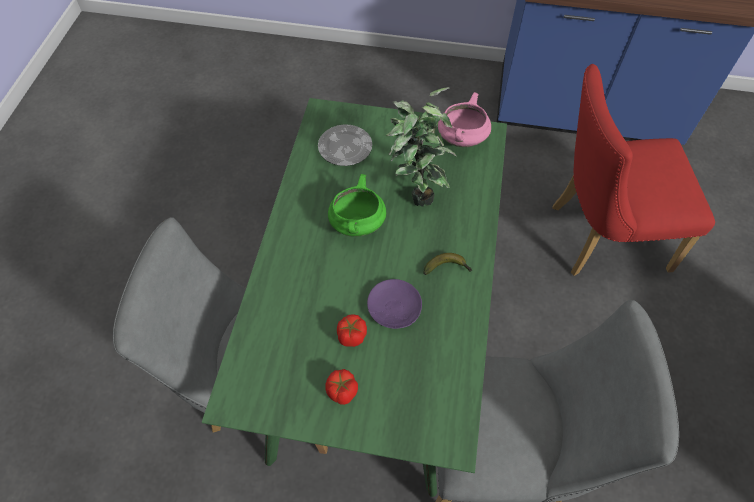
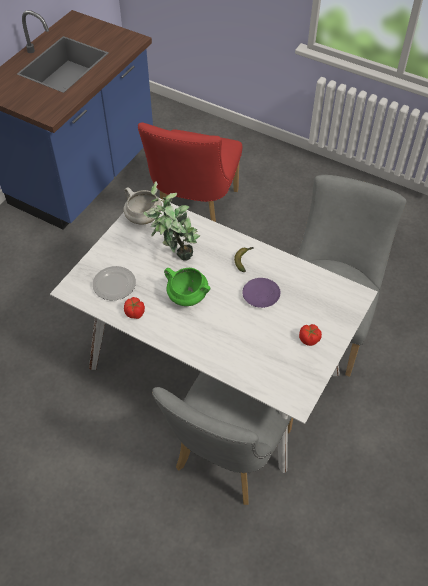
camera: 70 degrees left, 5 degrees down
(351, 336) = (273, 324): tomato -> tomato (135, 313)
(375, 335) = (212, 371): green dining table -> white dining table
(461, 138) = (143, 218): pink cooking pot -> white cooking pot

